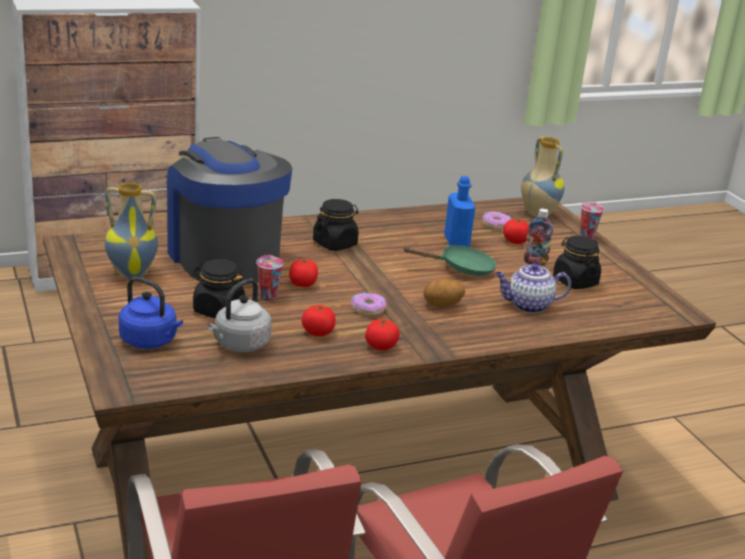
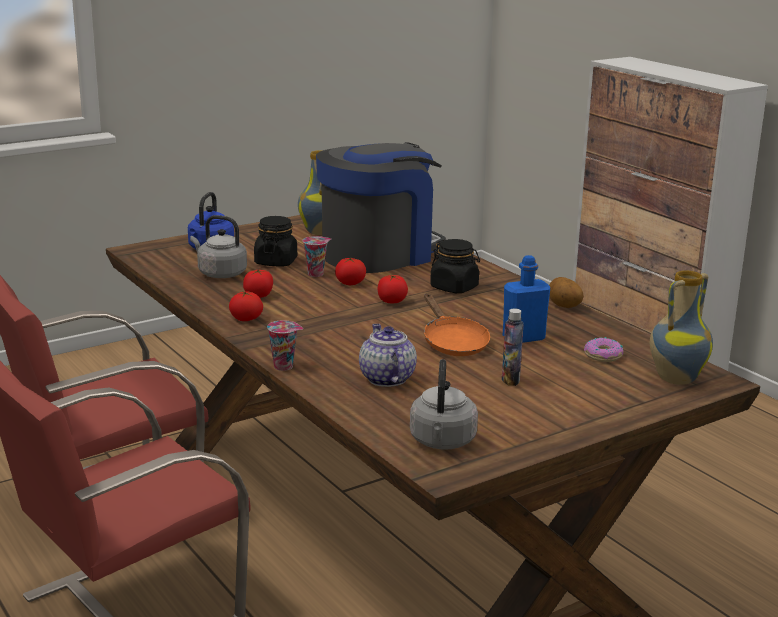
camera: 80 degrees right, 5 degrees down
(368, 308) = (319, 309): donut -> none
(442, 305) = (351, 338): potato -> potato (563, 307)
(461, 268) = (452, 343): green frying pan -> orange frying pan
(515, 241) = (563, 367): tomato -> tomato (392, 301)
(574, 281) = (478, 403): black jar -> none
(586, 236) = (637, 410): cup -> cup (285, 366)
(638, 305) = (442, 442): none -> grey kettle

